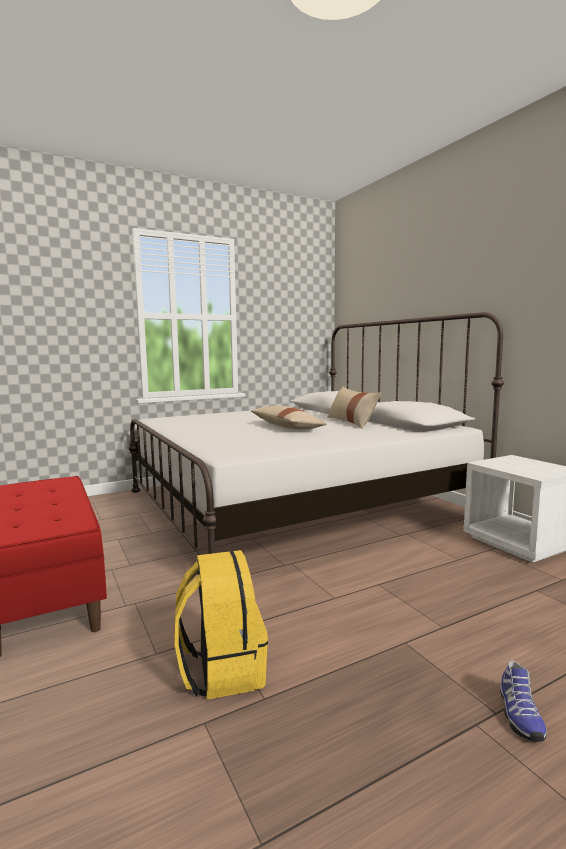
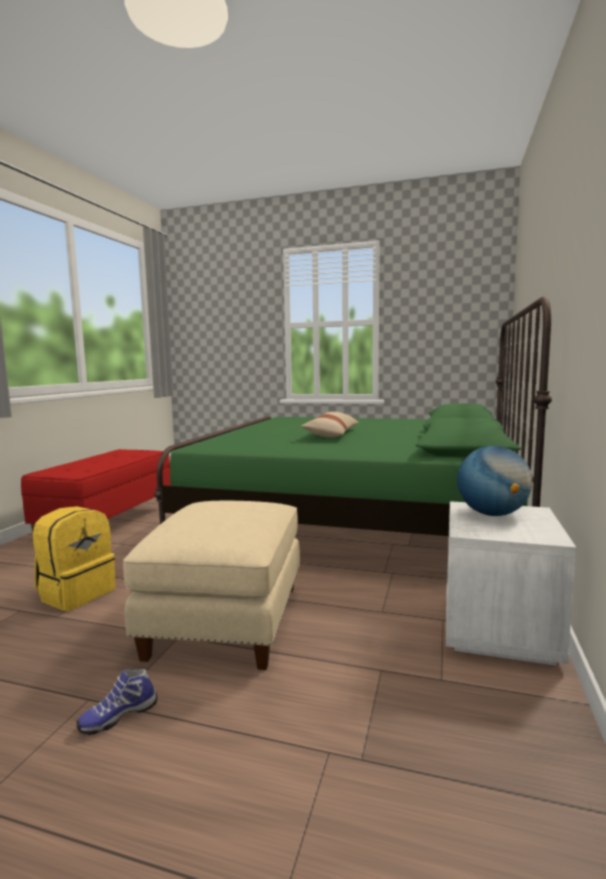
camera: 45 degrees right, 0 degrees up
(294, 504) = (359, 518): white bed -> green bed
(351, 422) = (409, 438): beige pillow -> none
(400, 613) = (225, 620): none -> beige ottoman
(509, 464) = (492, 514): none -> globe

